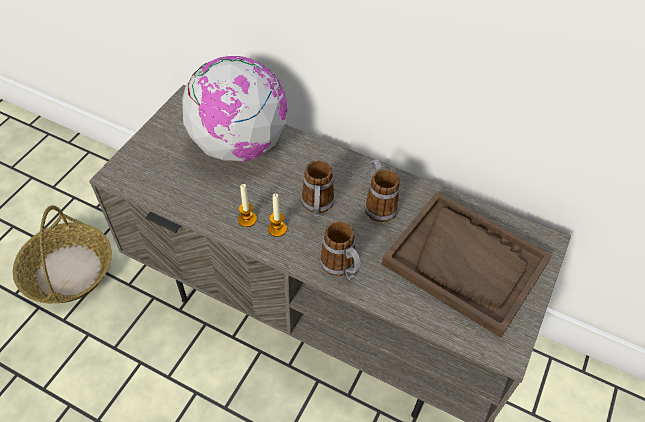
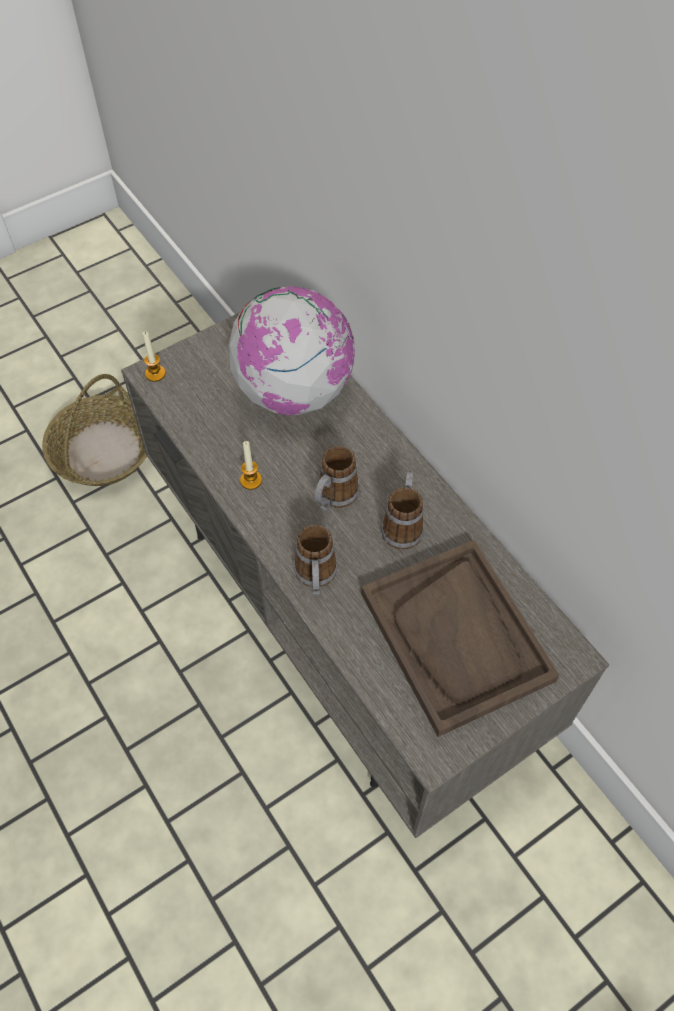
camera: 30 degrees right, 5 degrees up
(277, 229) = (275, 504): candle -> candle (155, 373)

